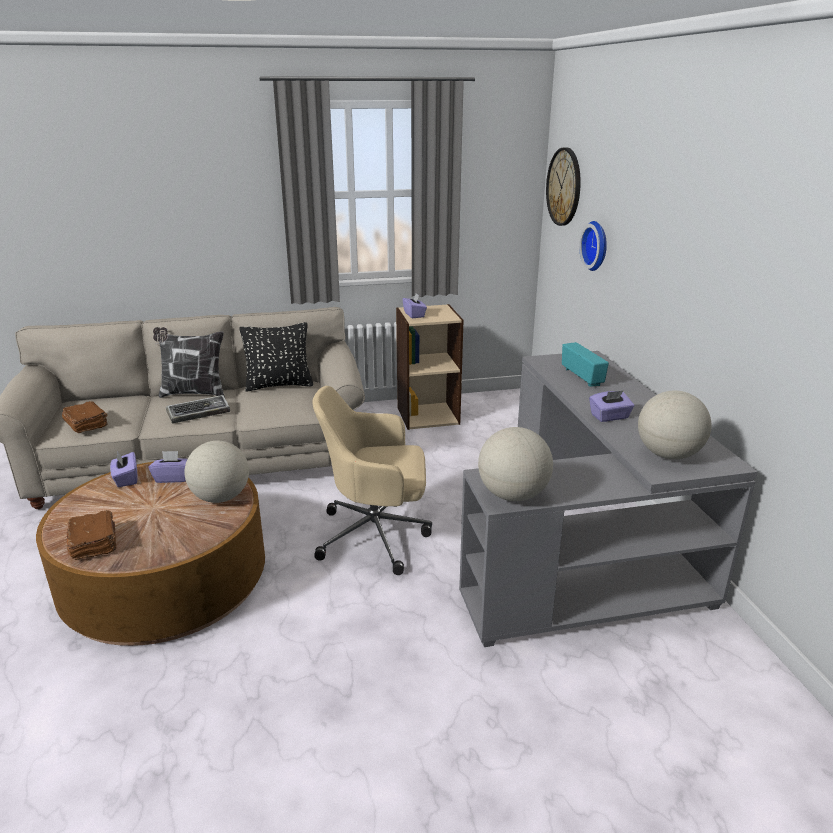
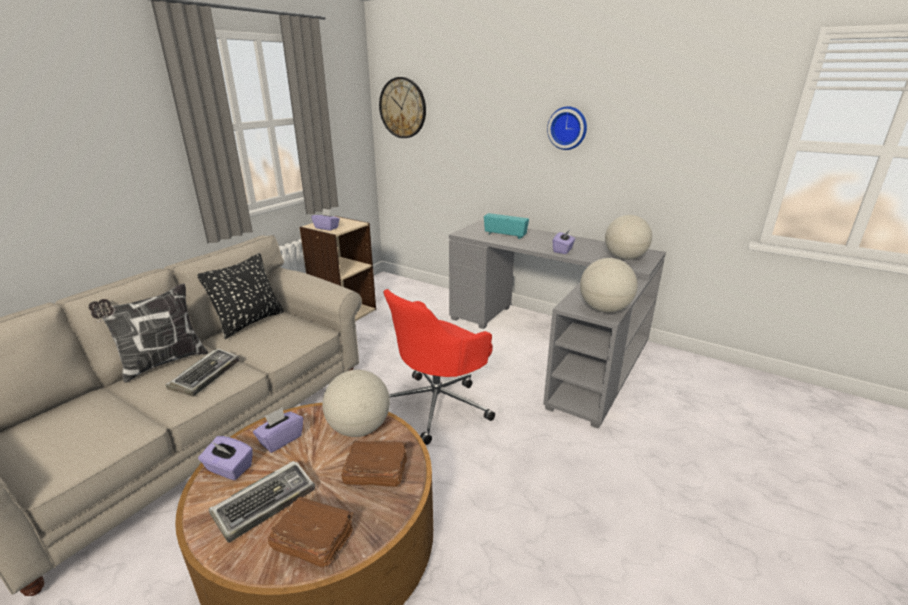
camera: 45 degrees left, 0 degrees up
(86, 424) = (78, 446): brown book -> brown book (375, 472)
(110, 509) = (266, 502): none -> keyboard
(376, 536) = (438, 405): beige office chair -> red office chair
(597, 245) = (457, 146): wall clock -> wall clock (568, 128)

